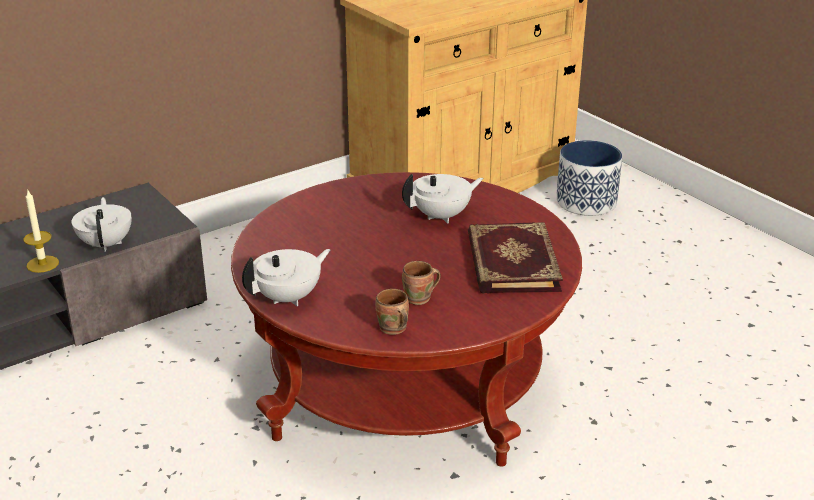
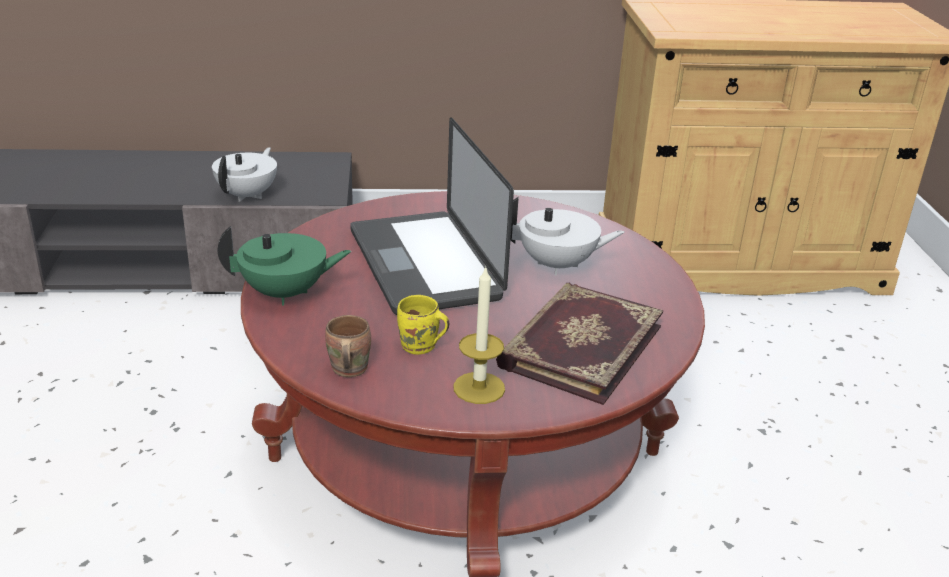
camera: 30 degrees right, 0 degrees up
(42, 264) = (175, 195): candle -> candle (479, 388)
(289, 298) = (285, 293): white teapot -> green teapot
(356, 245) = (424, 264): none -> laptop
(420, 299) = (420, 347): brown mug -> yellow mug
(585, 202) = (876, 331): planter -> none

